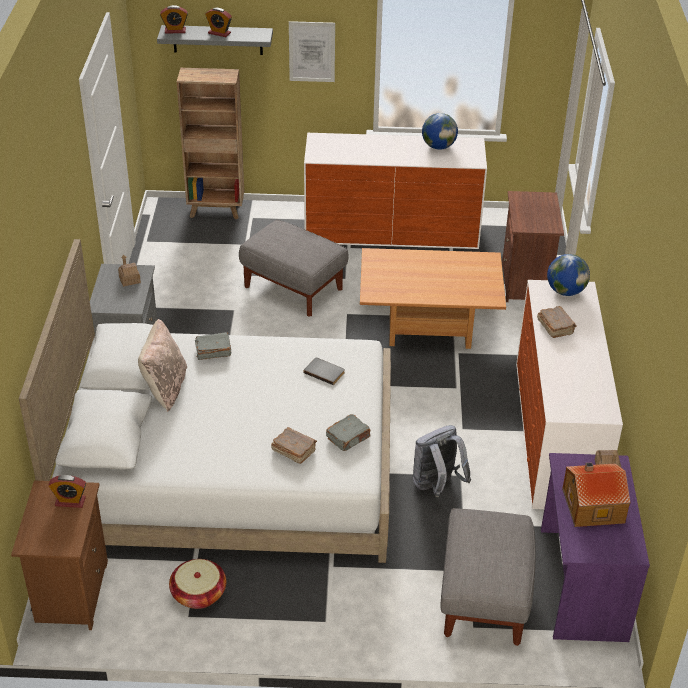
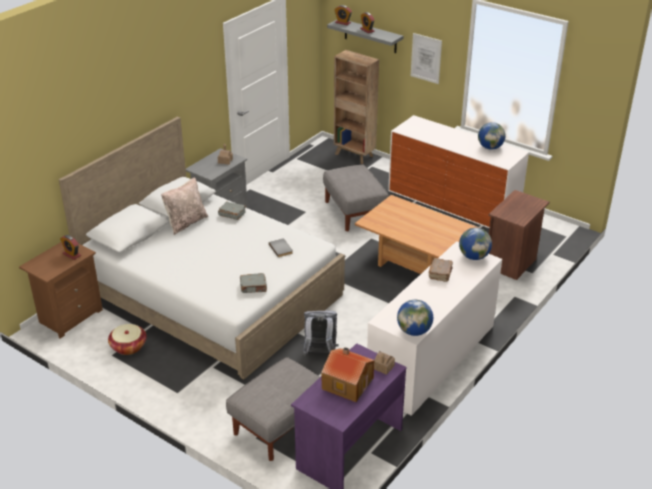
camera: 35 degrees right, 5 degrees down
(293, 450) = (216, 281): brown book -> none
(603, 409) = (414, 331): none -> globe

